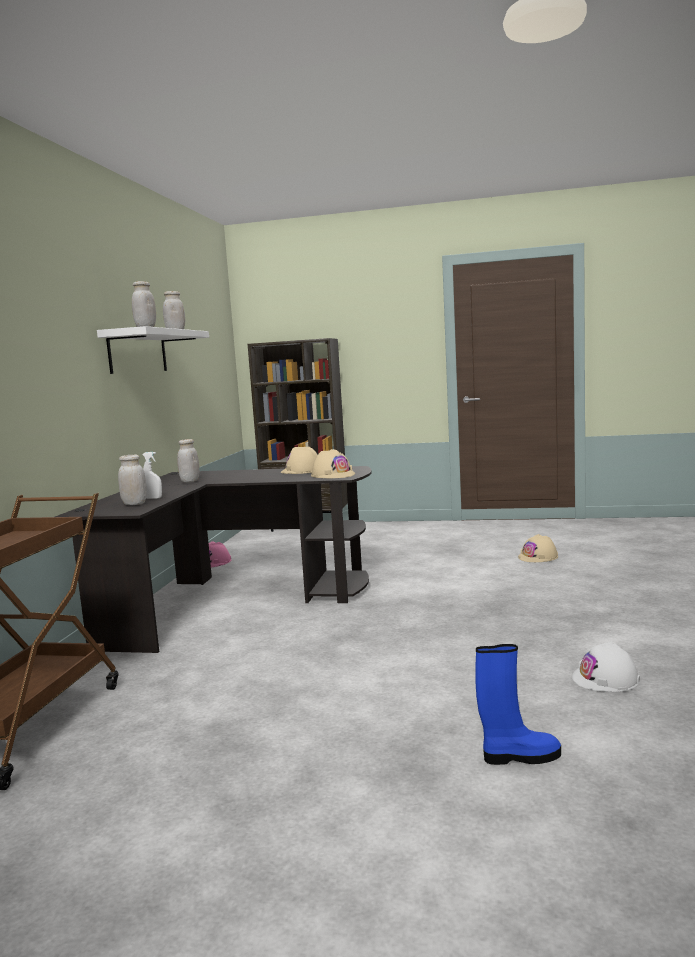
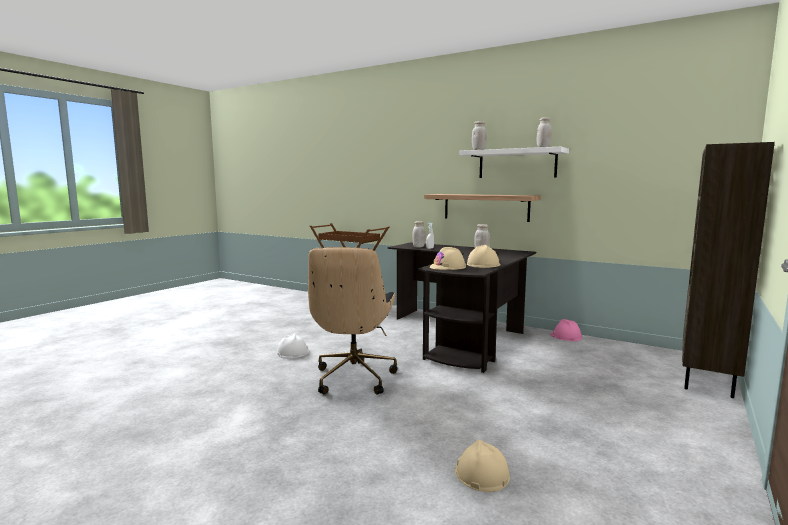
camera: 110 degrees right, 0 degrees up
(122, 421) = (485, 207): none -> shelf
(449, 618) = (353, 380): none -> black office chair
(519, 757) = (196, 358): blue boot -> none
(606, 679) = (205, 395): white hard hat -> white hard hat (292, 352)

